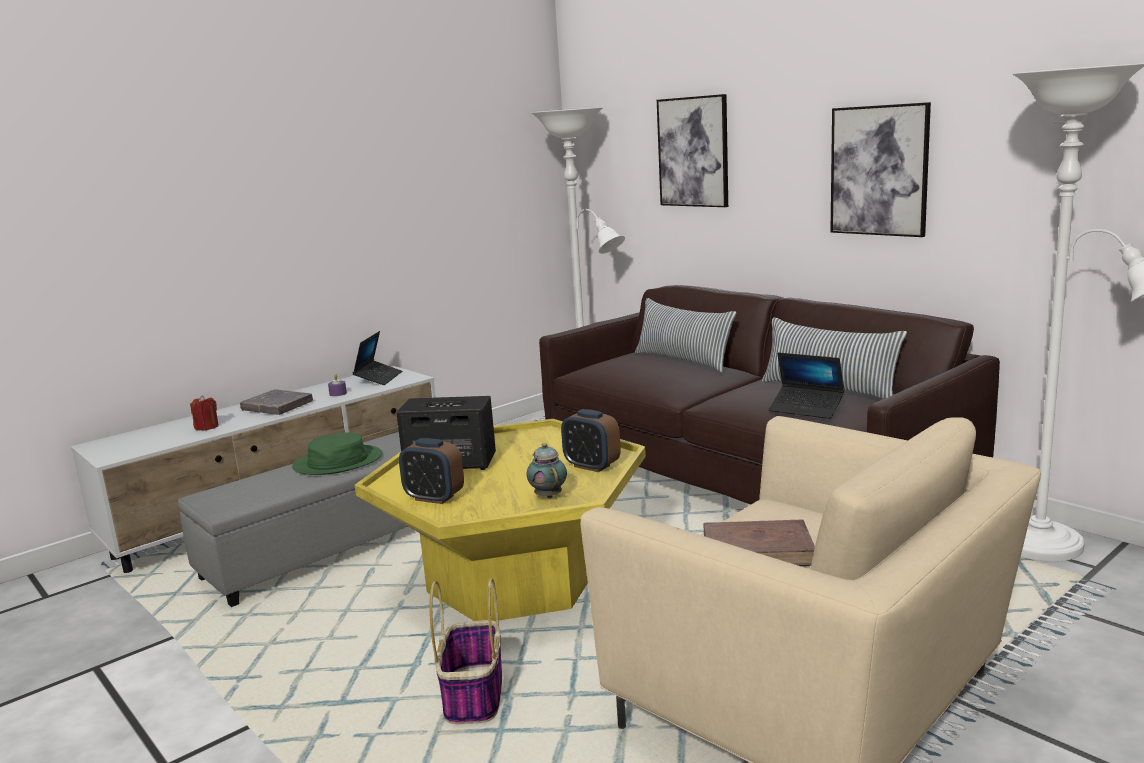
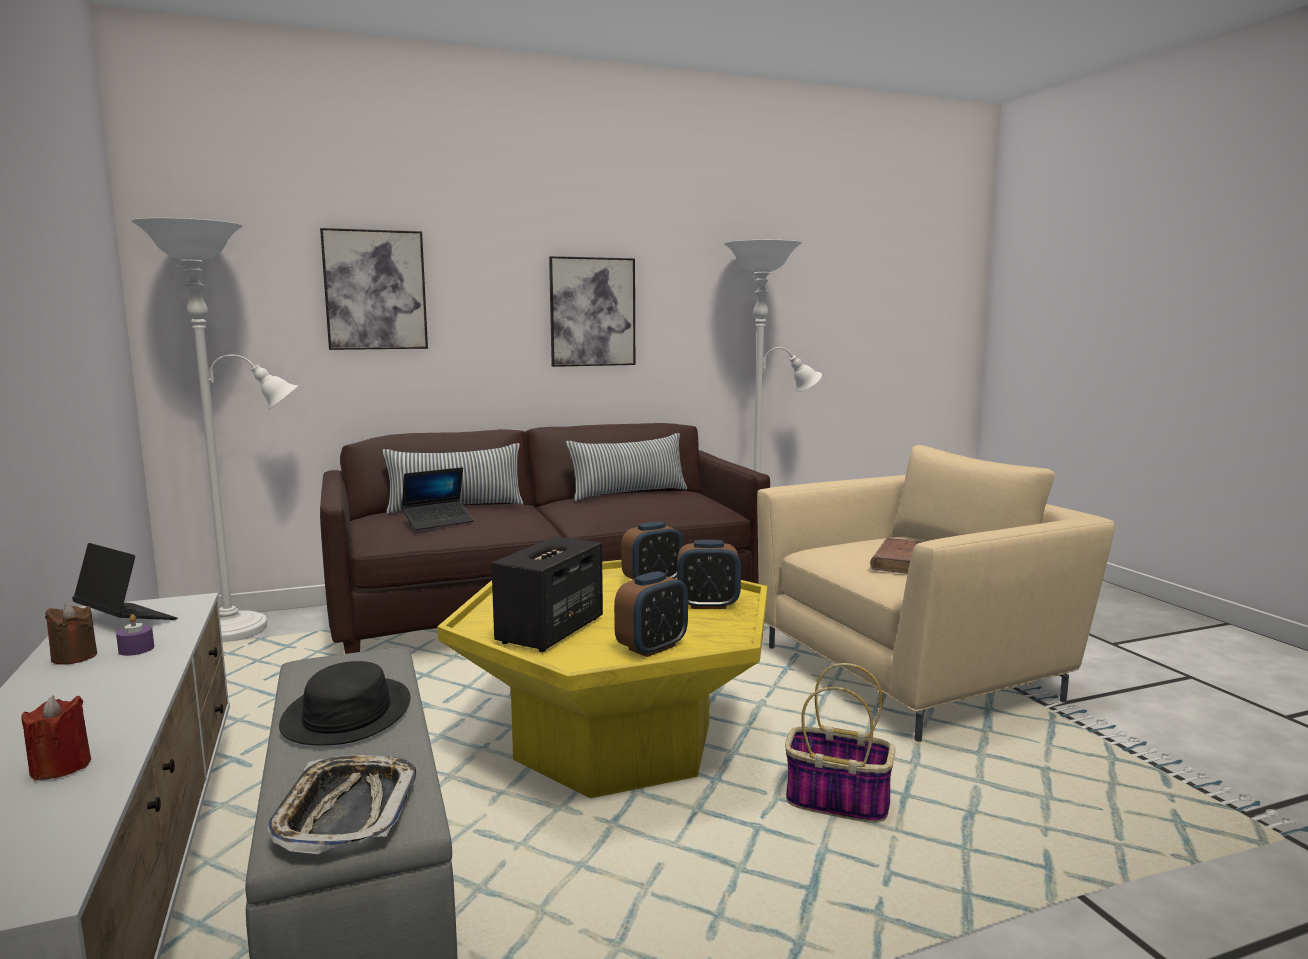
camera: 70 degrees left, 5 degrees down
(231, 495) = (346, 811): none -> tray
(277, 406) = (87, 697): grey book -> none
(324, 389) = (74, 657): none -> brown candle
(338, 462) = (346, 714): green hat -> black hat
(548, 495) = (708, 605): teapot -> alarm clock
(806, 409) = (665, 504): laptop -> laptop (438, 522)

